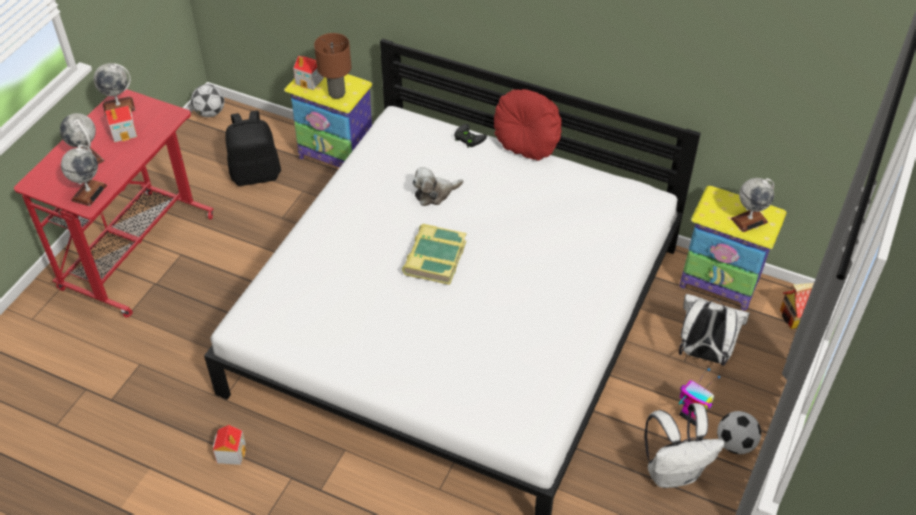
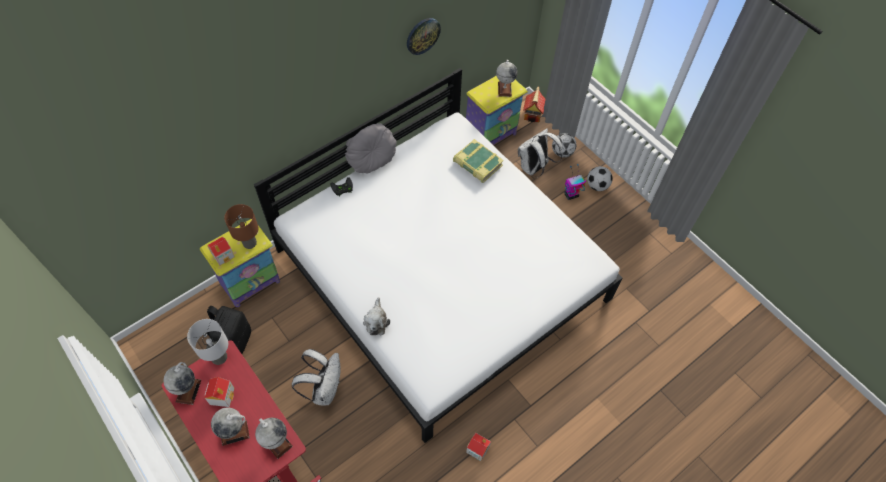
camera: 65 degrees left, 10 degrees up
(164, 113) = (219, 359): none -> white table lamp
(210, 113) = (141, 350): football -> football (562, 152)
(434, 258) = (437, 253): book -> book (477, 164)
(435, 194) = (380, 229): plush toy -> plush toy (376, 321)
(526, 147) = (372, 162): red pillow -> grey pillow
(654, 35) = (422, 35): none -> wall clock
(673, 472) = (601, 221): white backpack -> white backpack (324, 389)

